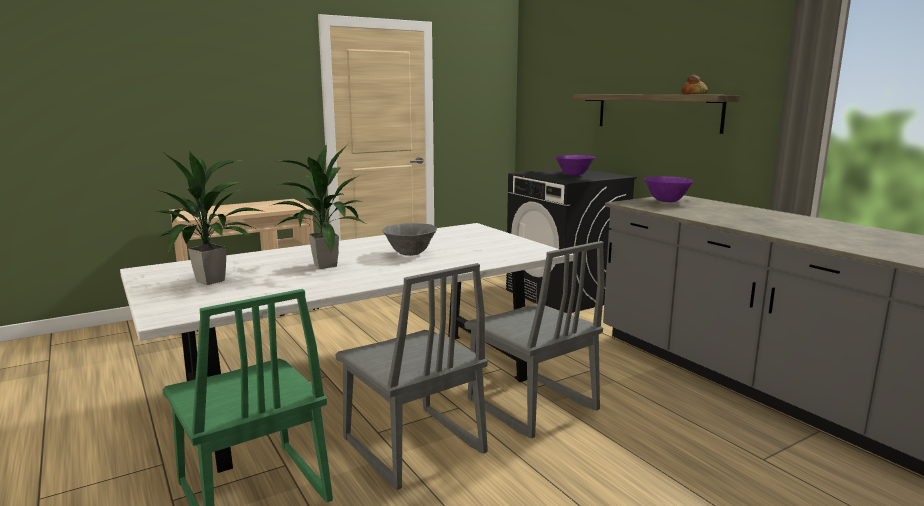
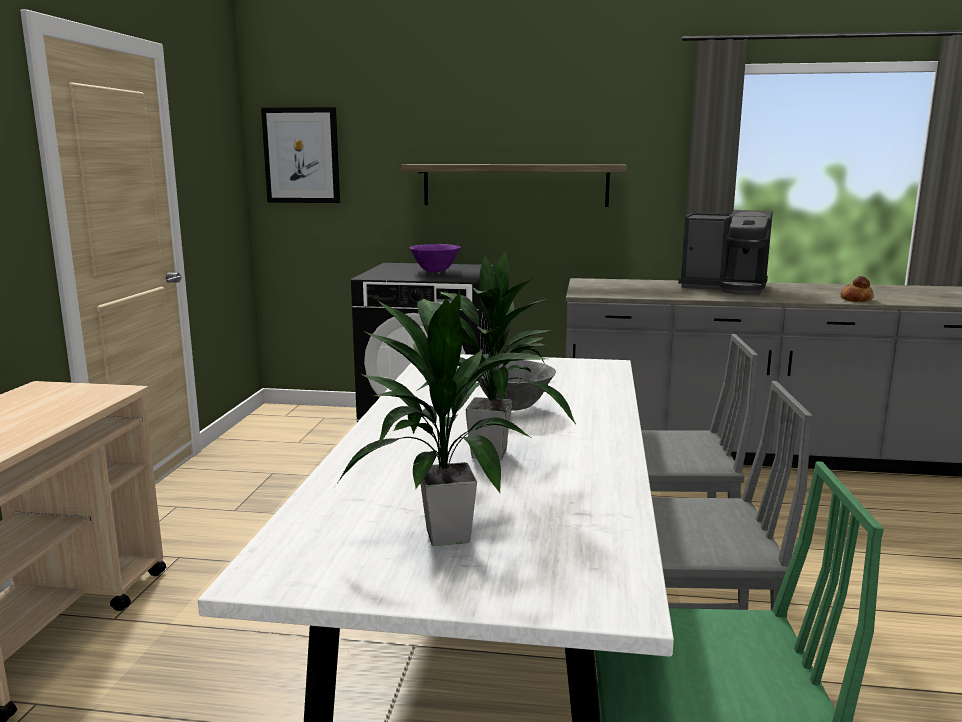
camera: 50 degrees left, 0 degrees up
(540, 88) = (301, 155): none -> picture
(666, 201) = (604, 287): purple bowl -> none
(694, 94) = (581, 164): bread -> bread (856, 299)
(770, 218) = (725, 288): none -> coffee machine

